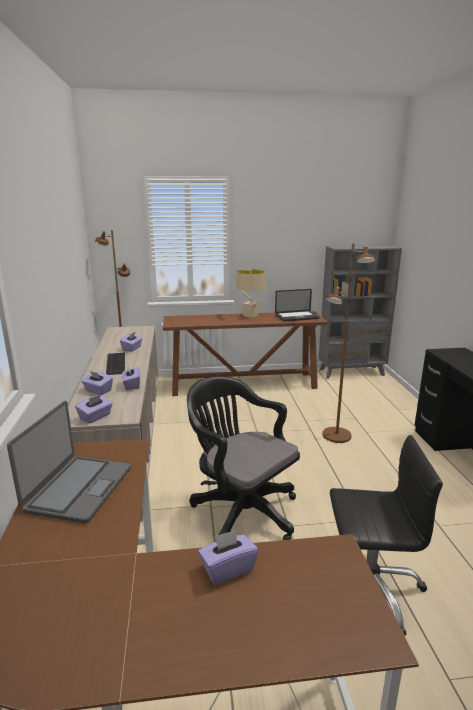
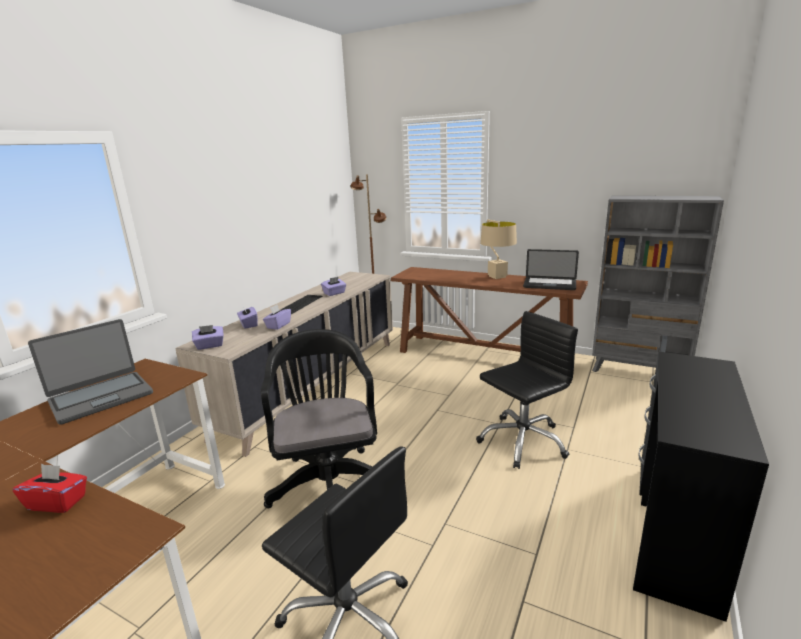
camera: 35 degrees right, 0 degrees up
(227, 569) = (58, 502): purple tissue box -> red tissue box
(336, 436) = (522, 441): brown floor lamp -> black office chair

